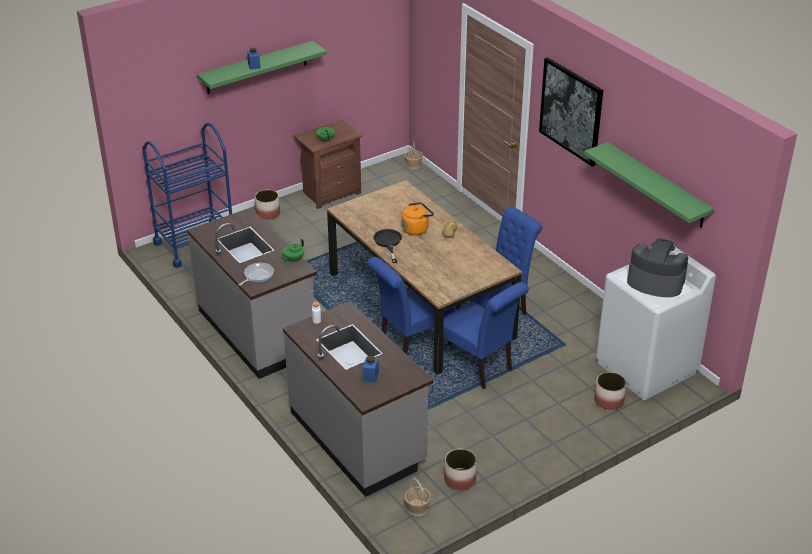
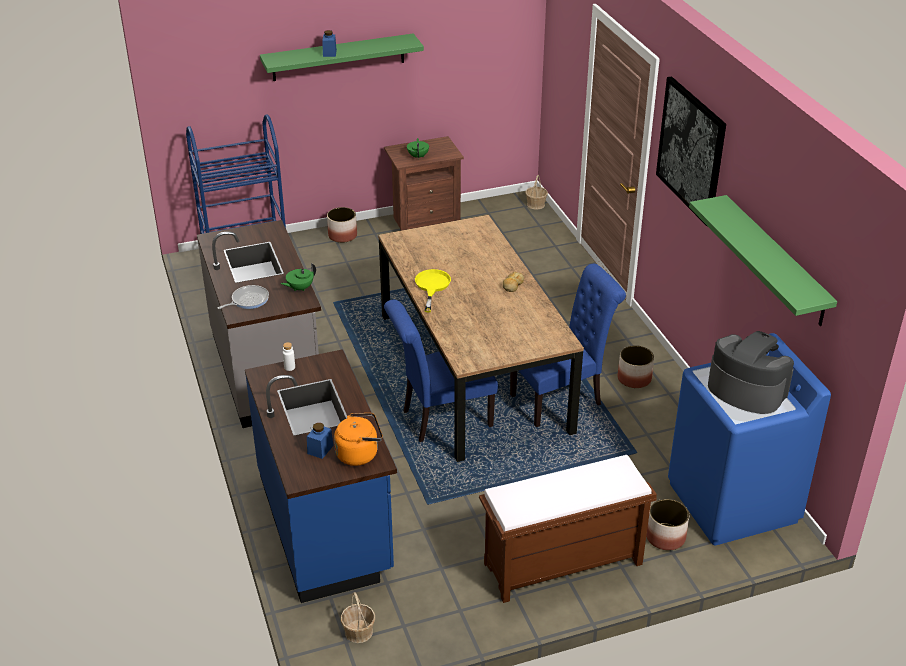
camera: 15 degrees right, 0 degrees up
(358, 438) = (326, 524): grey counter -> blue counter
(388, 243) = (432, 286): black frying pan -> yellow frying pan
(416, 229) = (474, 275): orange kettle -> orange kettle (359, 453)
(460, 479) = (428, 605): planter -> planter (634, 379)
(479, 367) = (514, 462): blue chair -> none
(543, 433) = (561, 565): none -> brown bench
(646, 368) = (733, 502): white washing machine -> blue washing machine

